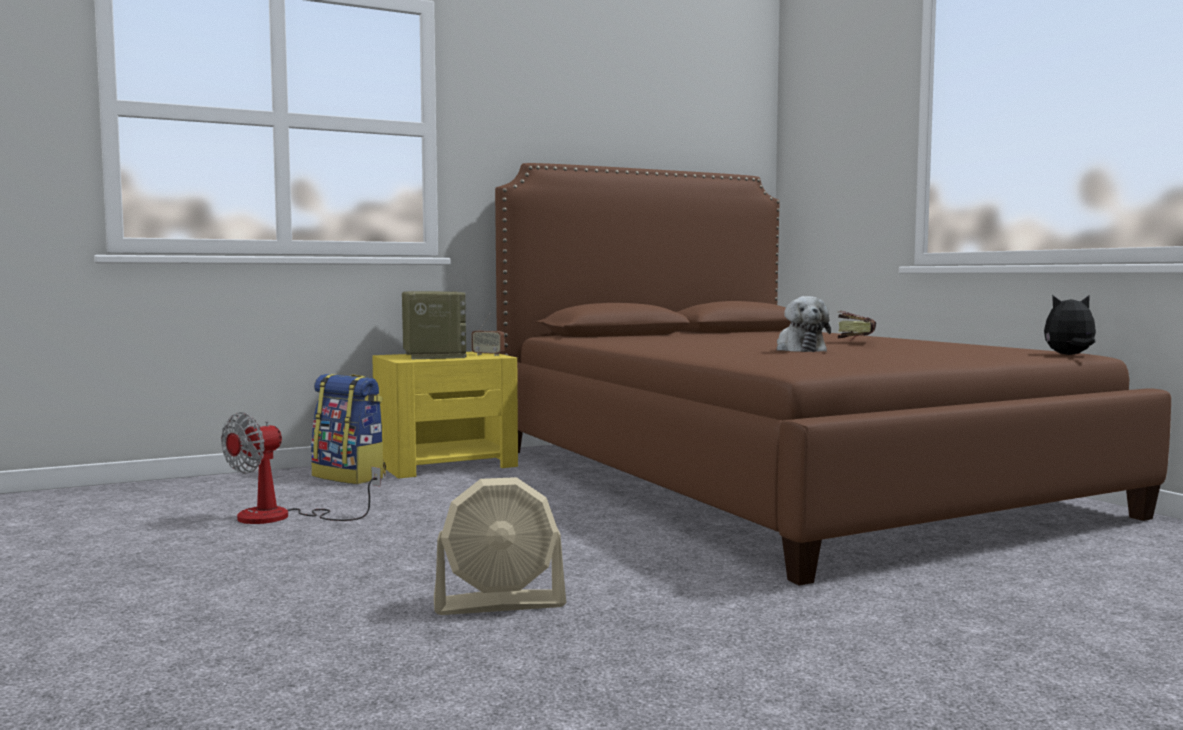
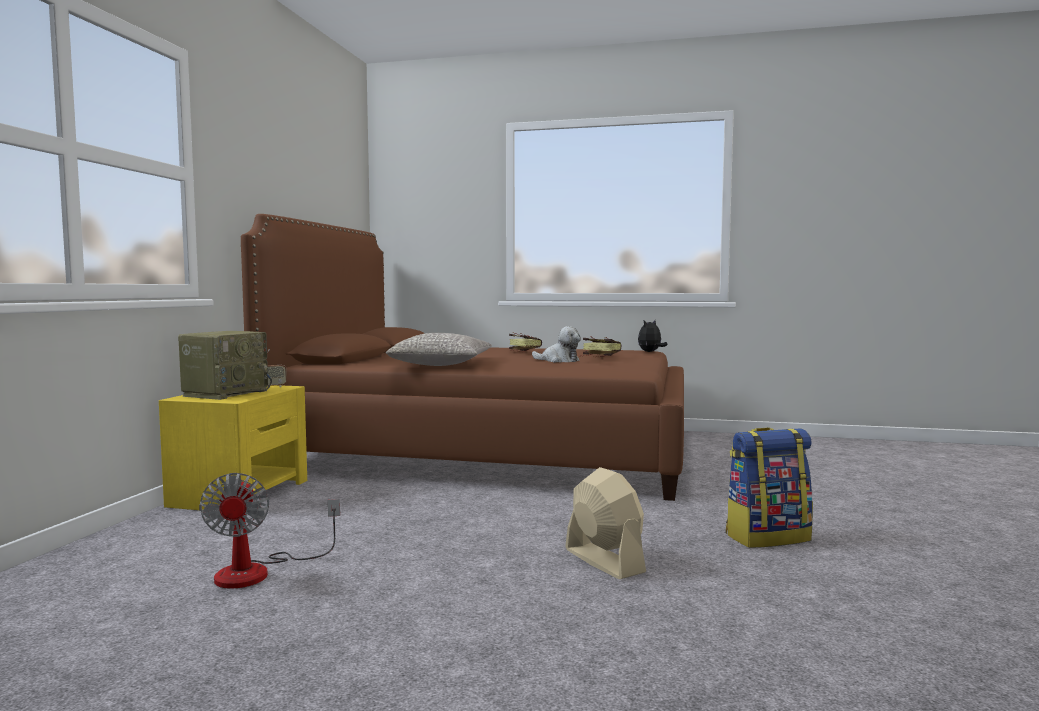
camera: 50 degrees left, 0 degrees up
(350, 477) = (192, 525): backpack -> backpack (767, 537)
(433, 355) = (226, 393): radio -> radio turned 90 degrees clockwise
(500, 603) = (603, 560): beige fan -> beige fan turned 60 degrees counterclockwise
(653, 344) = (441, 365): none -> grey pillow
(912, 352) = (598, 357): none -> book

